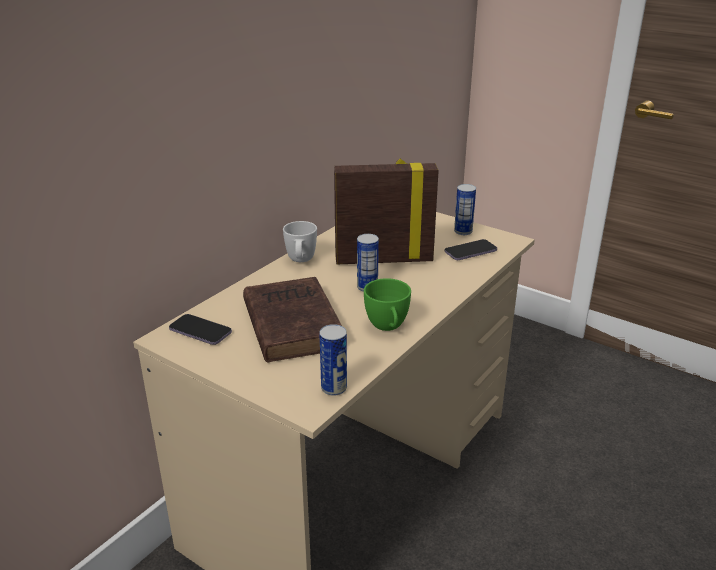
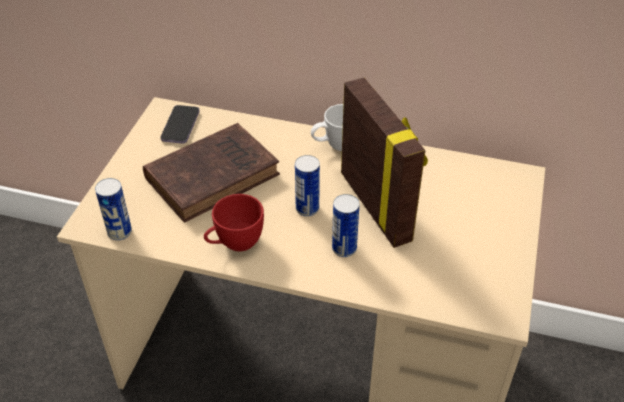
camera: 70 degrees right, 15 degrees up
(388, 327) = (234, 243): green cup -> red cup
(463, 231) = (496, 261): can -> can (344, 248)
(470, 252) = (443, 279): phone -> none

